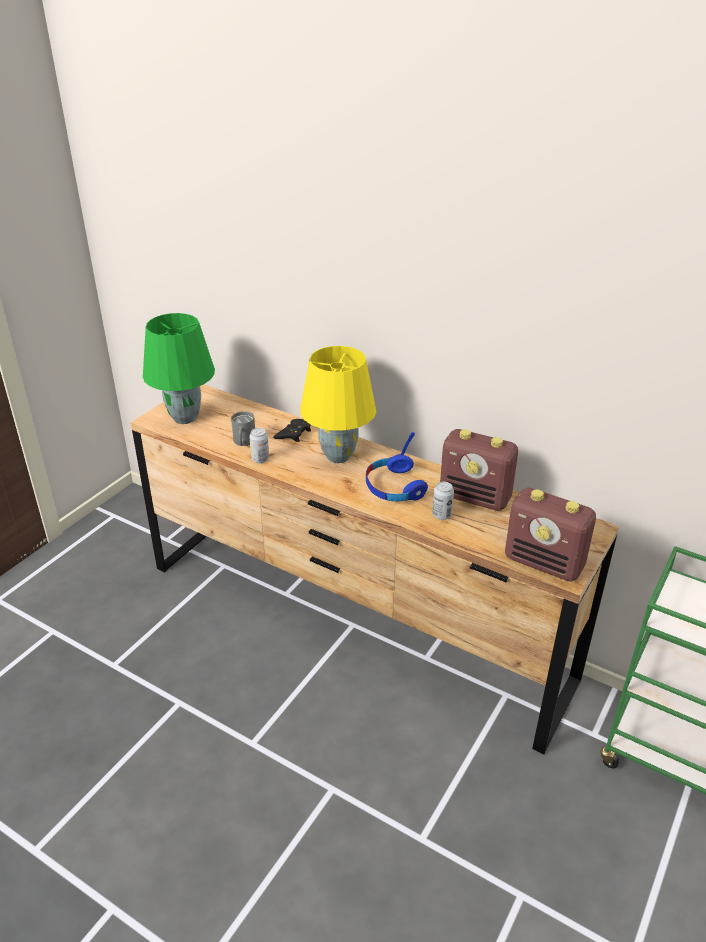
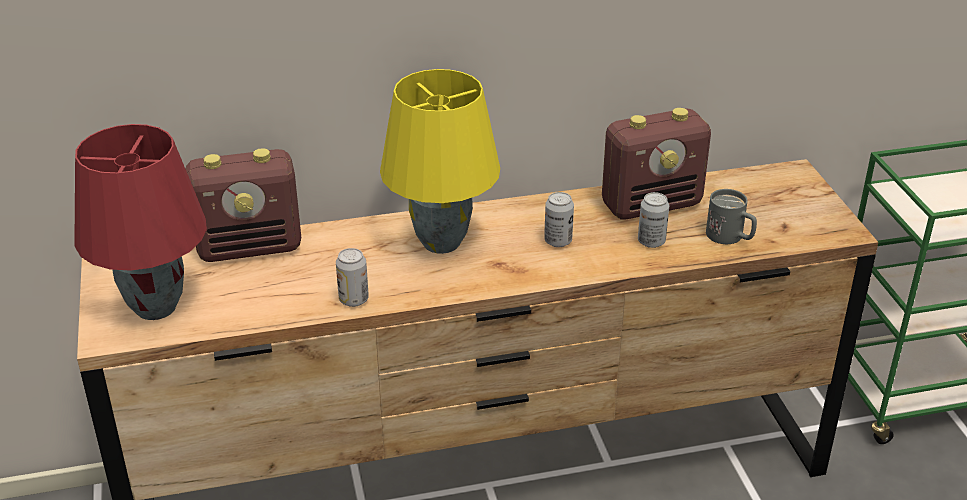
camera: 45 degrees left, 0 degrees up
(186, 418) = (156, 306): green table lamp -> red table lamp
(243, 443) = (296, 292): grey mug -> grey mug (730, 238)
(293, 434) = (342, 246): black game controller -> none
(394, 487) = (558, 241): blue headphones -> can
(544, 563) = (809, 231): radio -> radio (251, 247)

